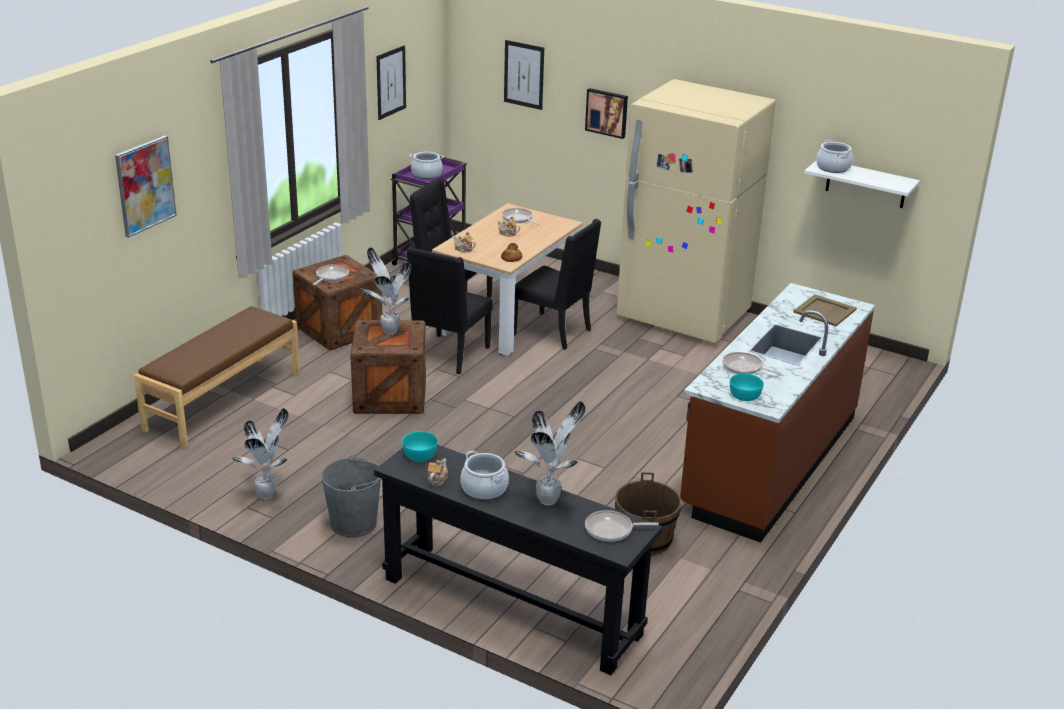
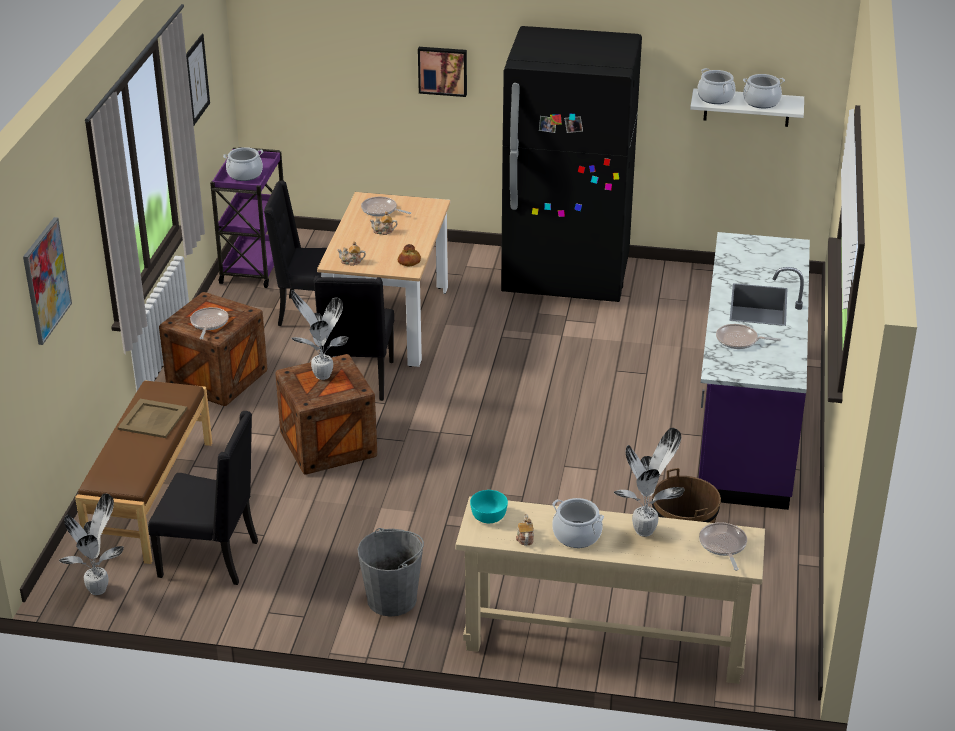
camera: 20 degrees left, 5 degrees up
(268, 495) = (280, 592): potted plant -> potted plant (99, 589)
(511, 606) = (604, 642): black console table -> beige console table
(524, 74) = (334, 41): picture -> none
(554, 332) = (447, 327): black chair -> black chair (211, 558)
(612, 530) = (723, 545): frying pan -> frying pan turned 105 degrees clockwise
(683, 317) = (566, 277): beige fridge -> black fridge
(744, 396) = (760, 372): turquoise bowl -> none
(769, 462) = (745, 422): brown counter -> purple counter
(825, 311) = (770, 257): beige tray -> beige tray (153, 418)
(874, 177) = (761, 102): none -> cooking pot

